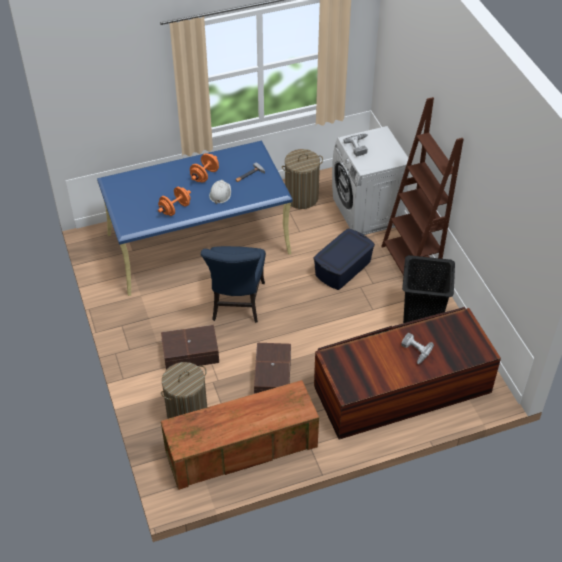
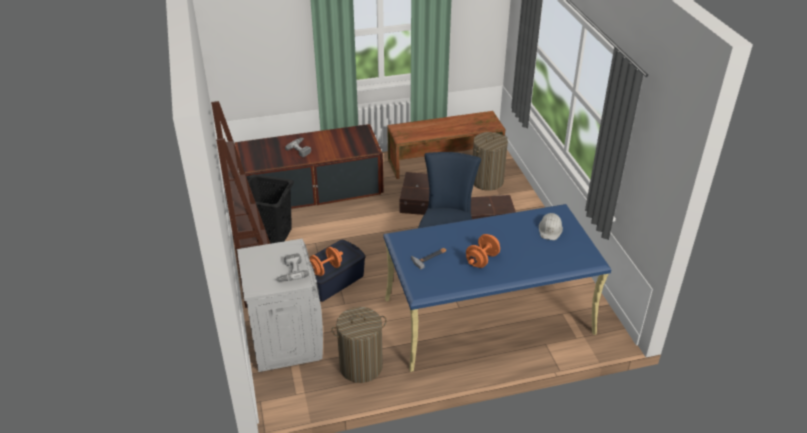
camera: 175 degrees left, 10 degrees down
(175, 209) = (512, 226): orange dumbbell -> orange dumbbell (325, 269)
(220, 193) = (463, 239): white hard hat -> white hard hat (550, 229)

